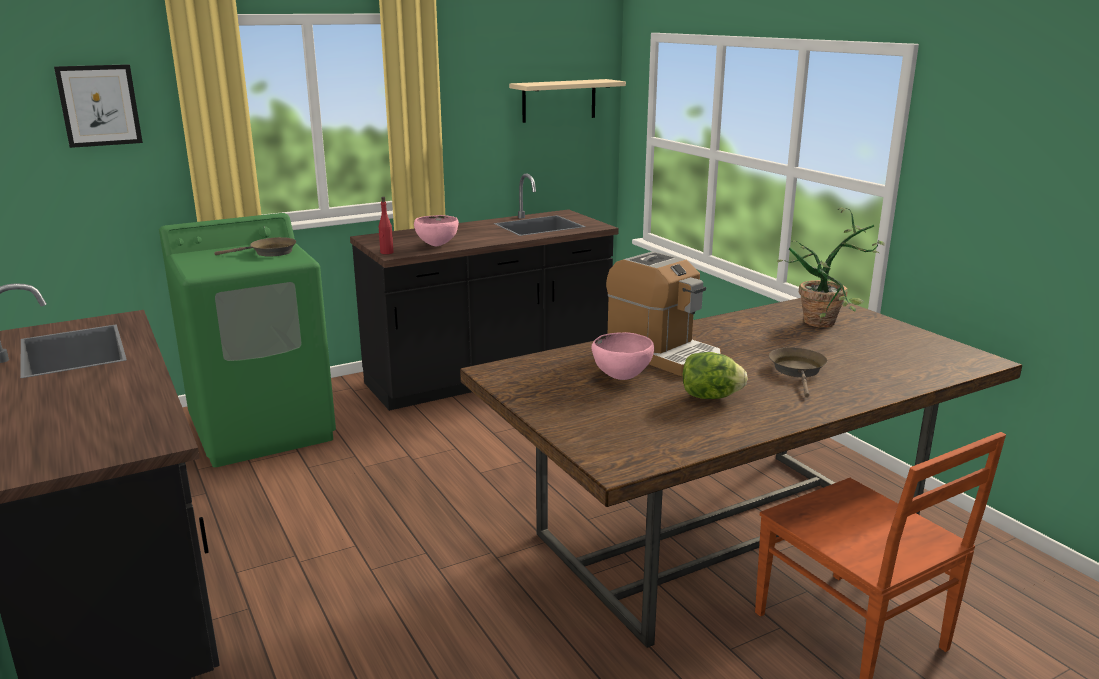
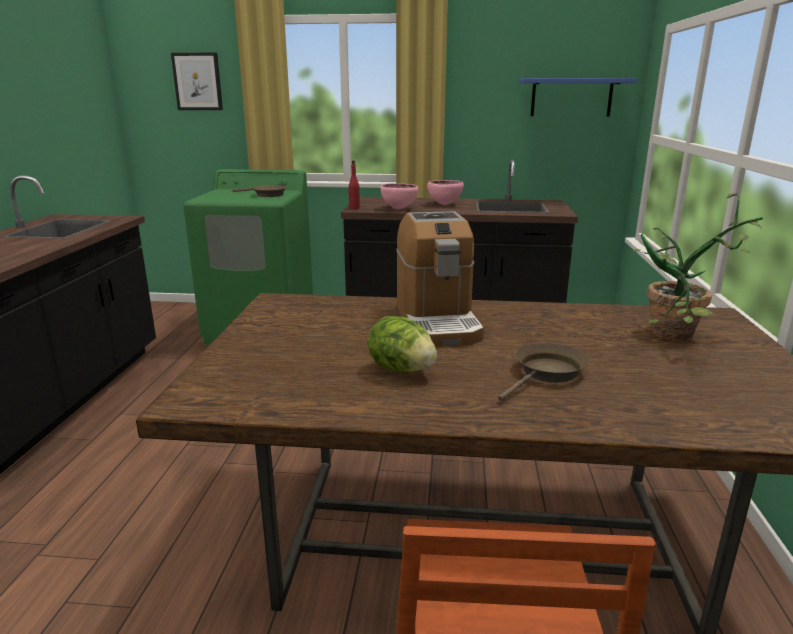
camera: 35 degrees right, 0 degrees up
(559, 100) = (571, 97): beige shelf -> blue shelf
(622, 377) = (359, 331): pink bowl -> pink bowl (445, 204)

